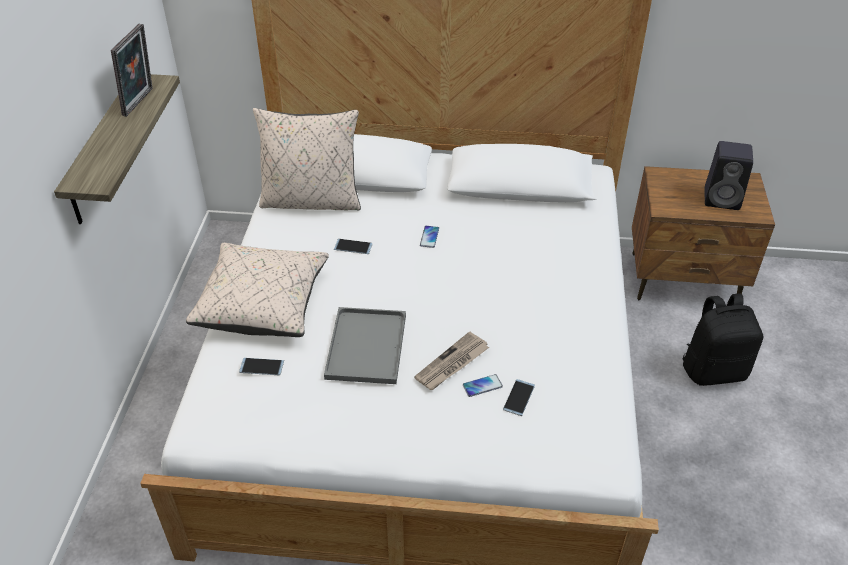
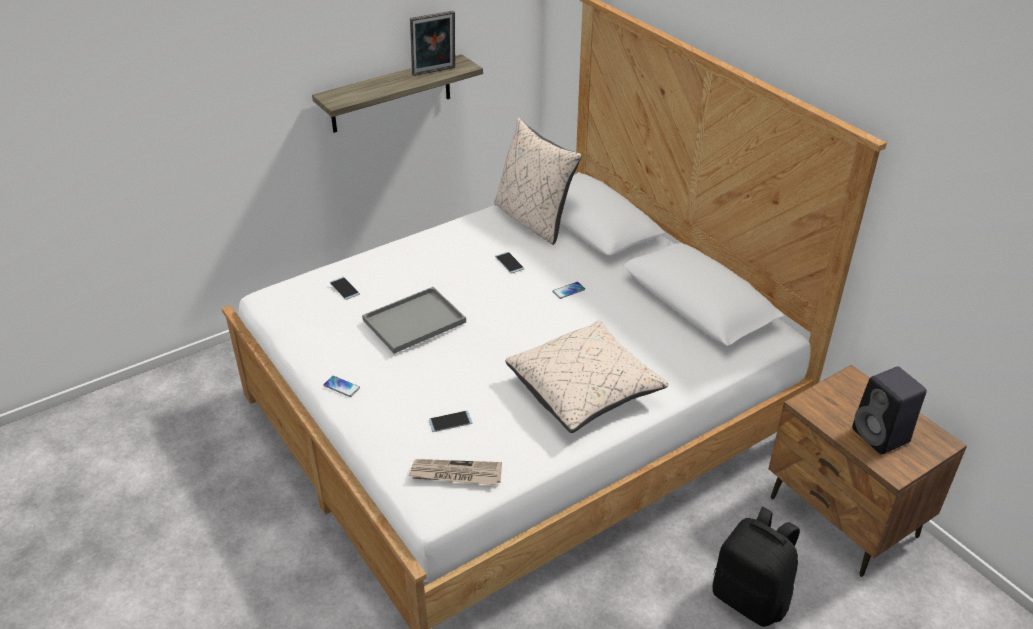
camera: 50 degrees right, 5 degrees down
(263, 304) = (404, 258): beige pillow -> beige pillow (584, 391)
(452, 364) = (447, 371): newspaper -> newspaper (455, 474)
(482, 386) = (442, 397): phone -> phone (341, 387)

